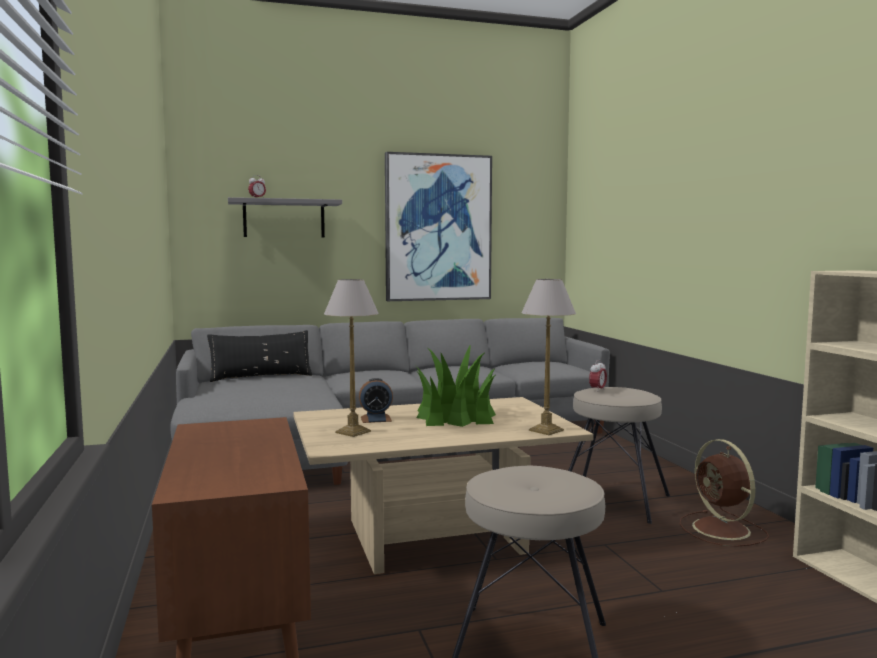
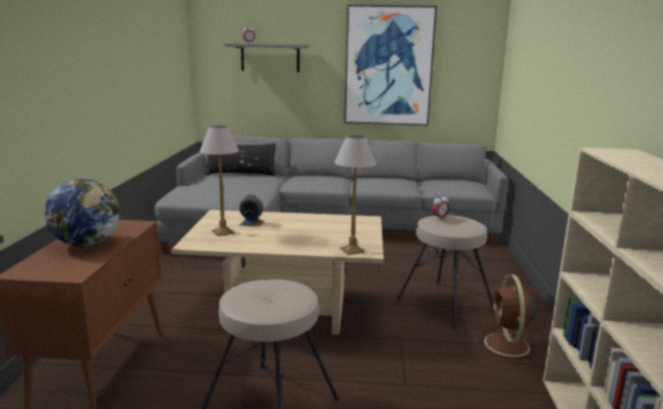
camera: 20 degrees right, 10 degrees up
(231, 449) = (87, 244): none -> globe
(455, 416) = (306, 228): potted plant -> none

